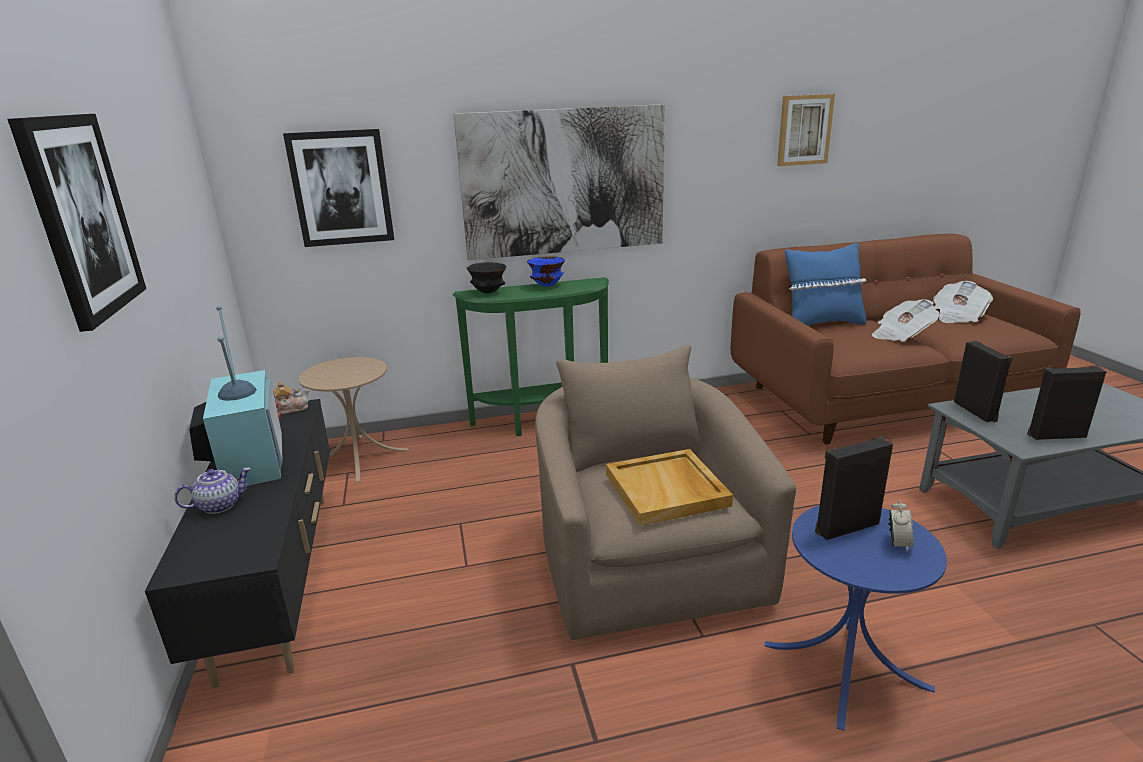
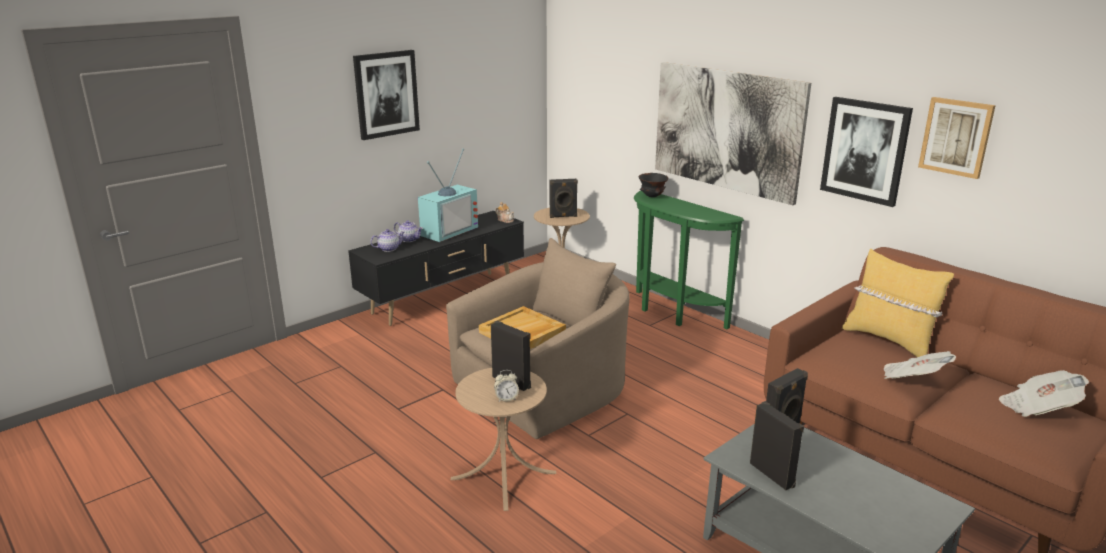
camera: 60 degrees right, 0 degrees up
(224, 536) = (389, 249): none -> teapot
(341, 188) = (600, 98): picture -> picture (865, 150)
(349, 372) = (563, 216): none -> black speaker
(547, 286) = (691, 206): blue bowl -> none
(821, 324) = (888, 340): blue pillow -> yellow pillow
(845, 665) = (504, 475): blue side table -> beige side table

